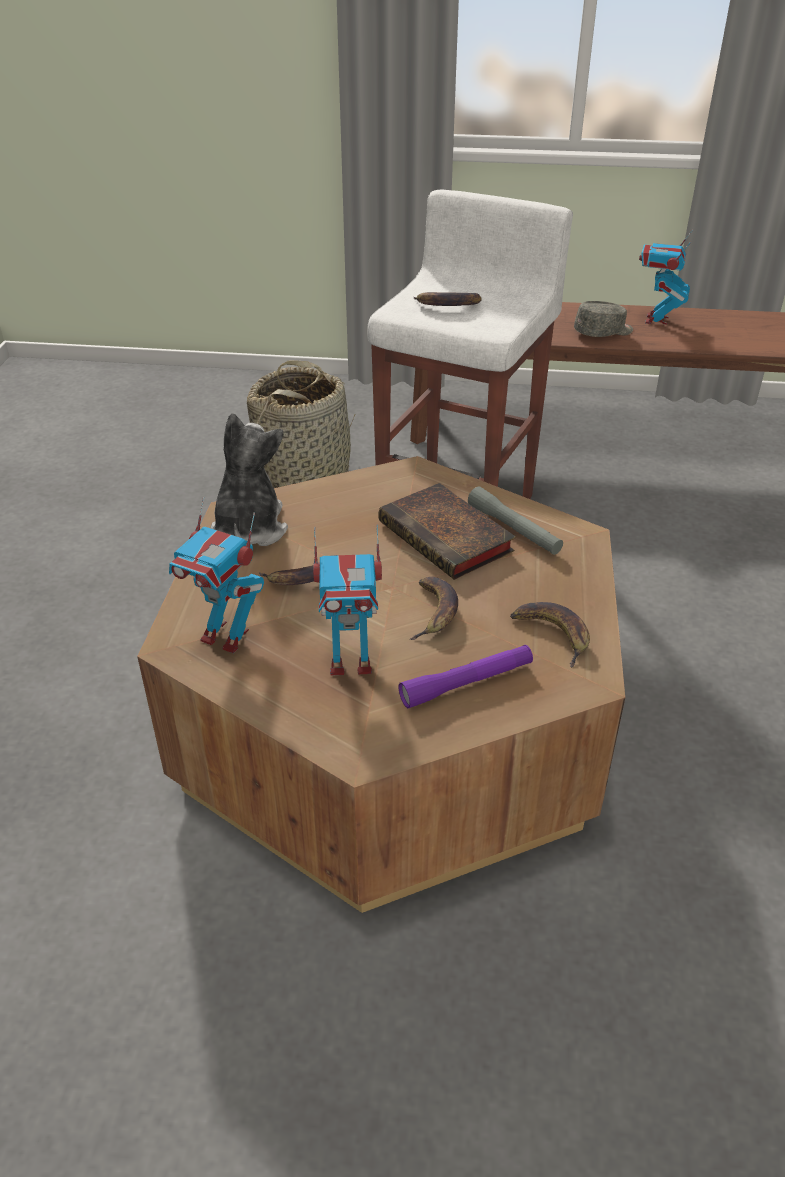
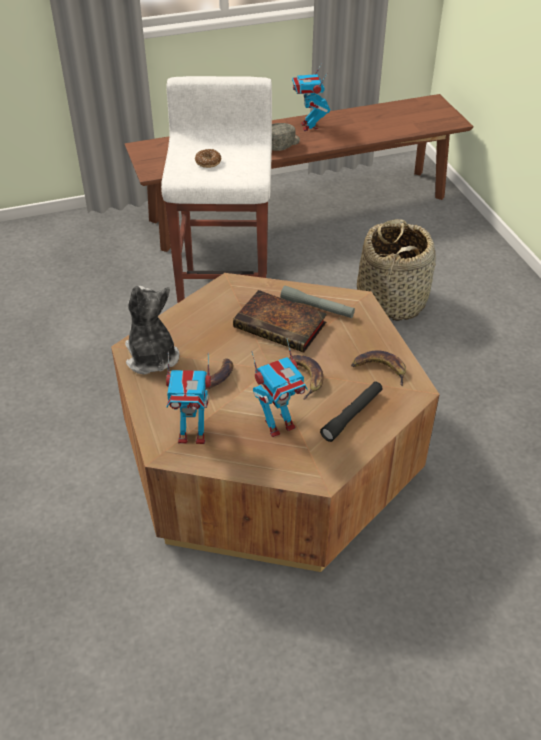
camera: 25 degrees left, 5 degrees up
(305, 473) = (101, 296): basket -> basket (392, 300)
(447, 305) = (208, 162): banana -> donut
(466, 683) = (352, 415): purple flashlight -> black flashlight

